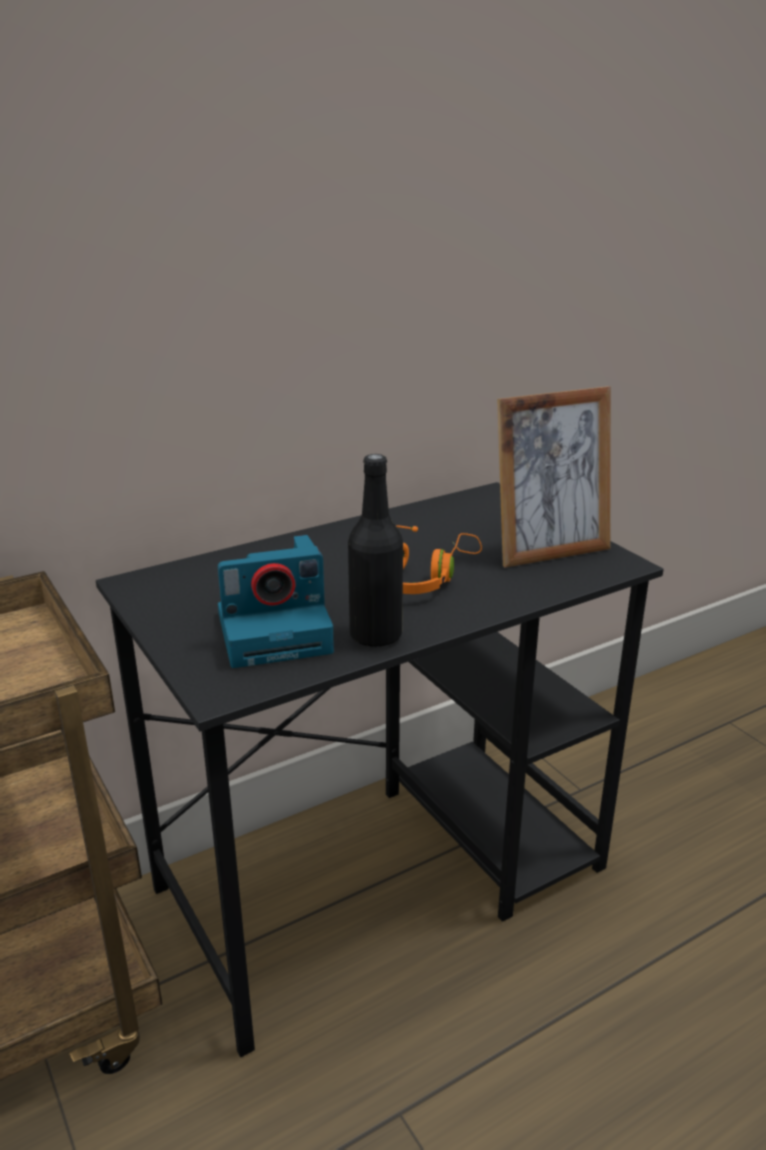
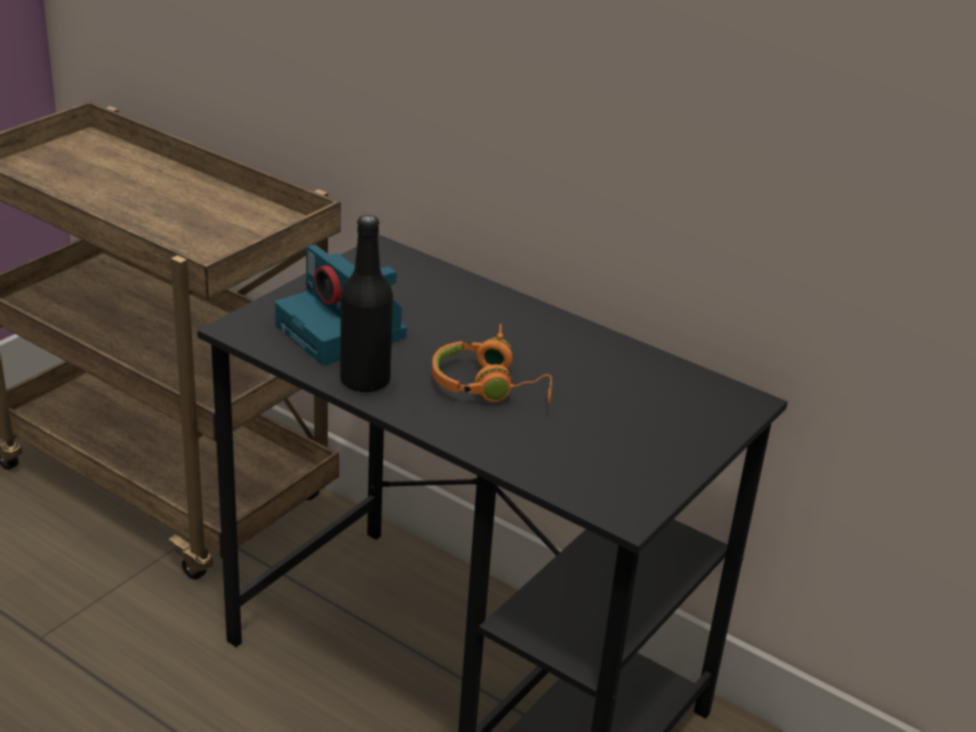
camera: 65 degrees right, 5 degrees up
(549, 551) = (617, 458): picture frame -> none

